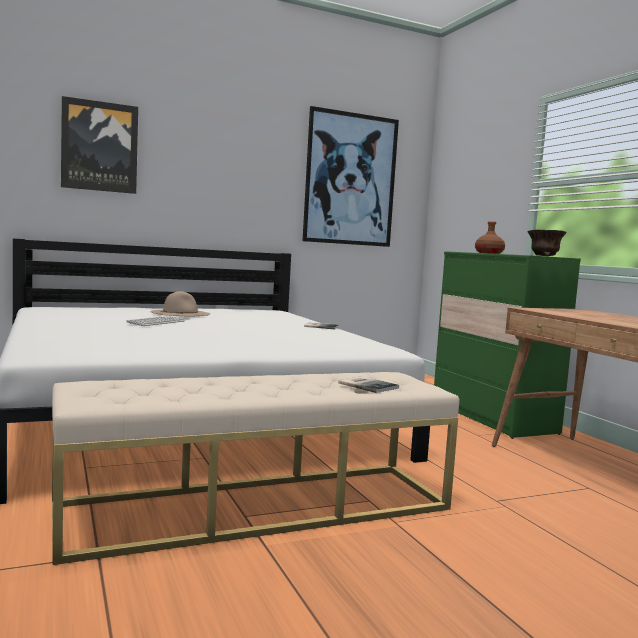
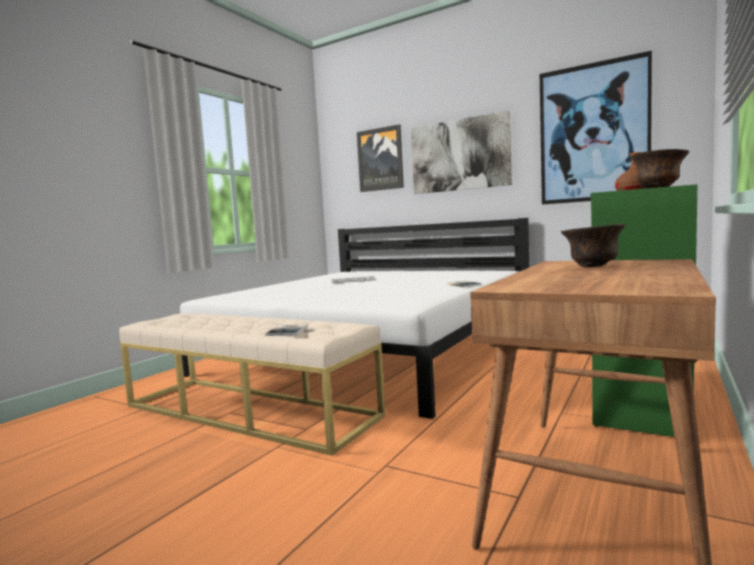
camera: 55 degrees right, 0 degrees up
(180, 313) = (404, 274): beige hat -> none
(216, 168) = (459, 155): none -> picture
(584, 314) = (593, 267): none -> brown bowl

